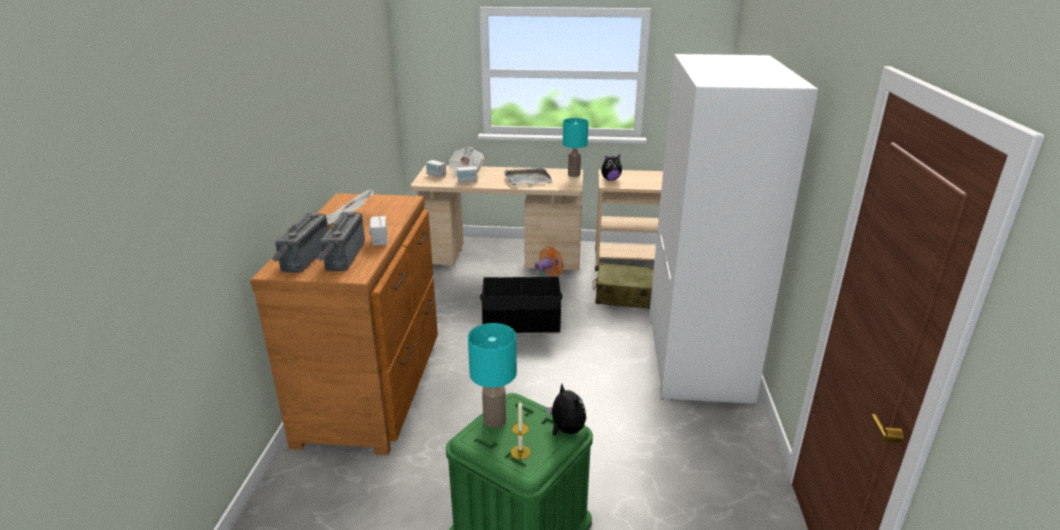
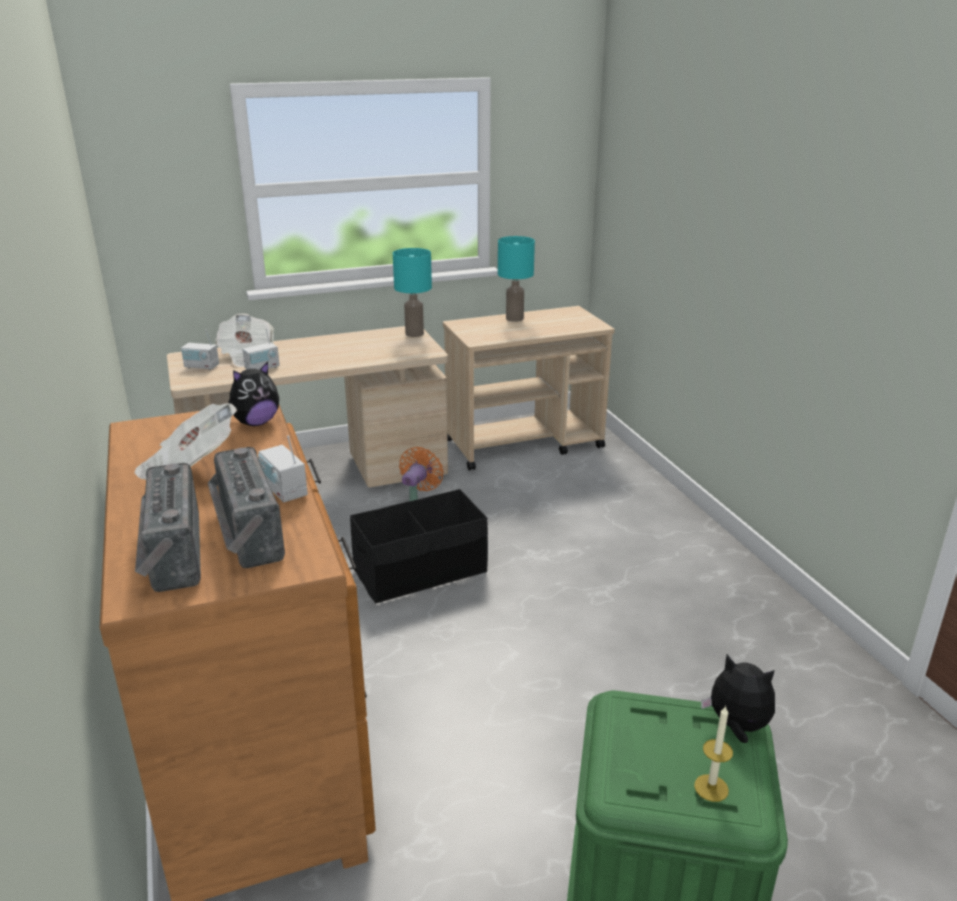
camera: 25 degrees left, 0 degrees up
(494, 419) = (625, 746): turquoise table lamp -> turquoise table lamp (514, 318)
(527, 179) = (353, 351): grey tray -> none
(610, 179) = (473, 333): plush toy -> plush toy (256, 423)
(624, 296) = (532, 497): beige suitcase -> none
(698, 357) = (687, 558): white wardrobe -> none

